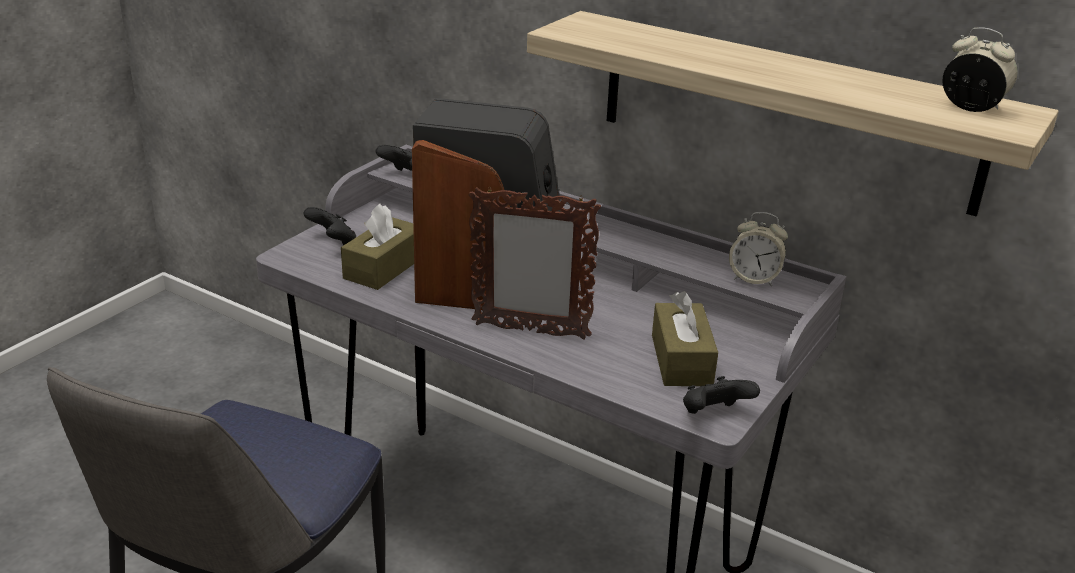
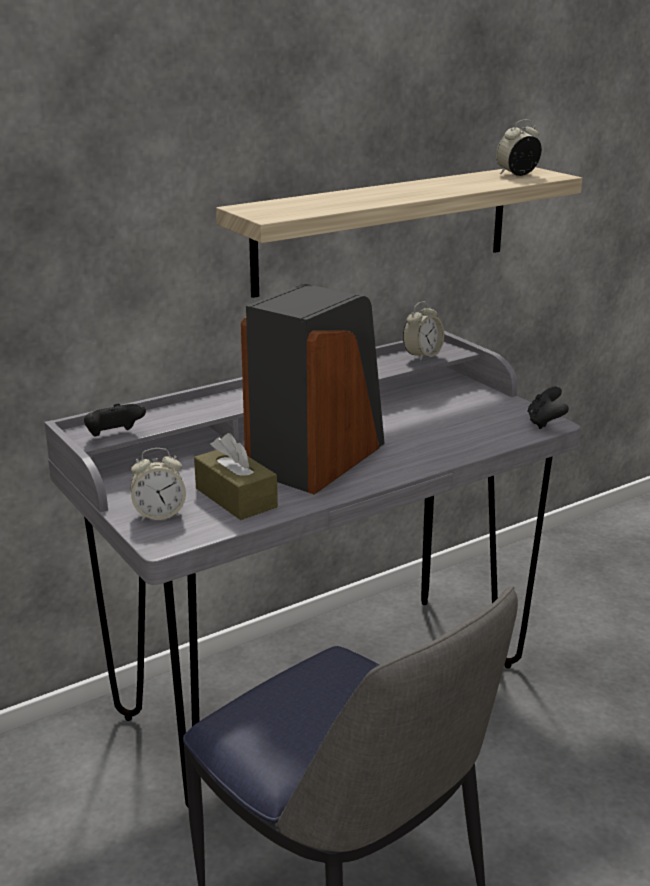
camera: 65 degrees left, 5 degrees down
(333, 243) = (159, 515): black game controller -> alarm clock
(529, 331) = (397, 458): picture frame -> none
(681, 360) = (472, 417): brown tissue box -> none

